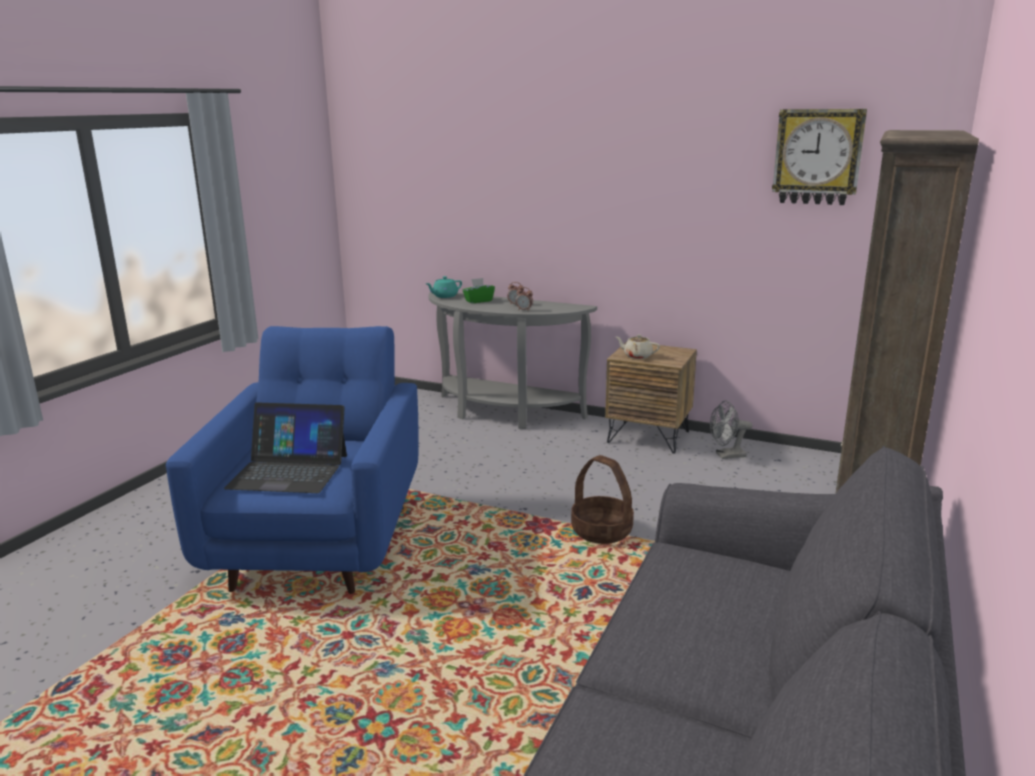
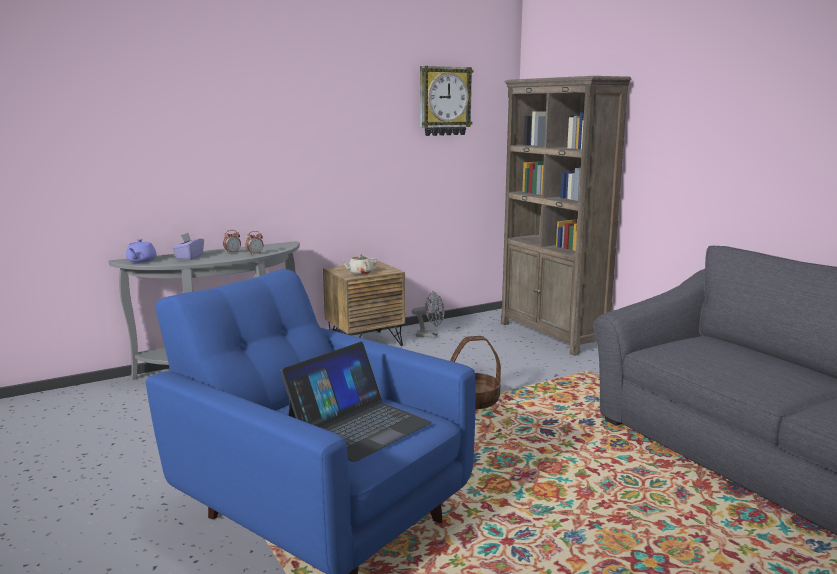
camera: 55 degrees left, 5 degrees down
(444, 296) = (141, 261): turquoise teapot -> purple teapot
(478, 301) = (189, 257): green tissue box -> purple tissue box
(726, 456) = (430, 335): grey fan -> grey fan turned 105 degrees counterclockwise

